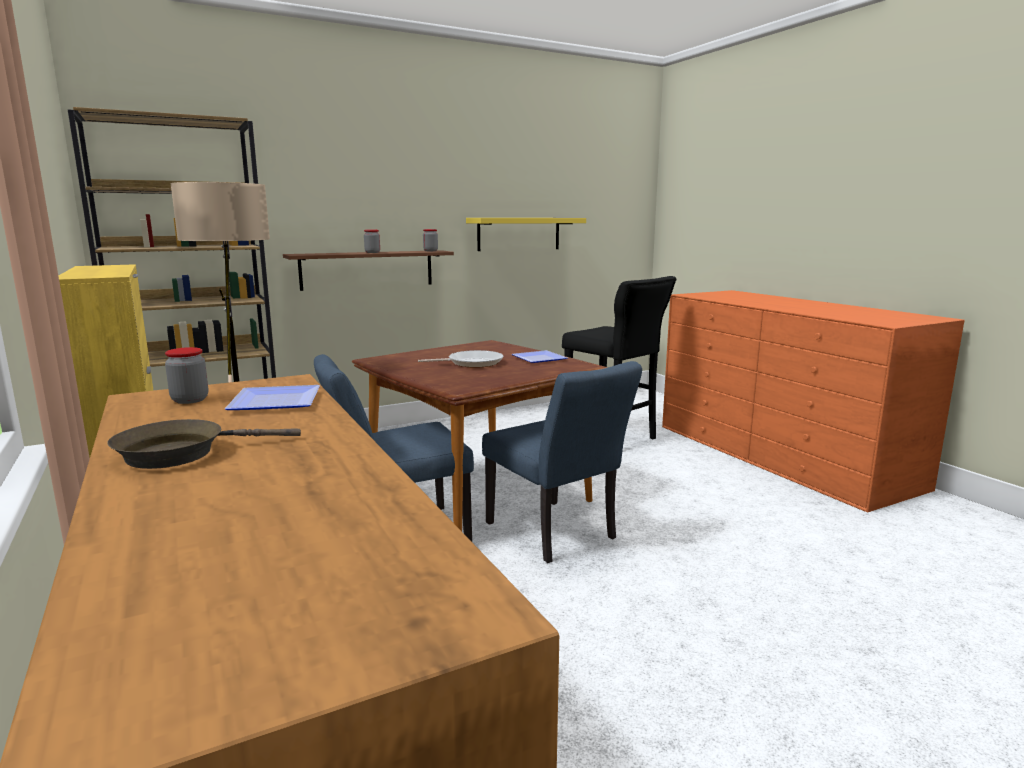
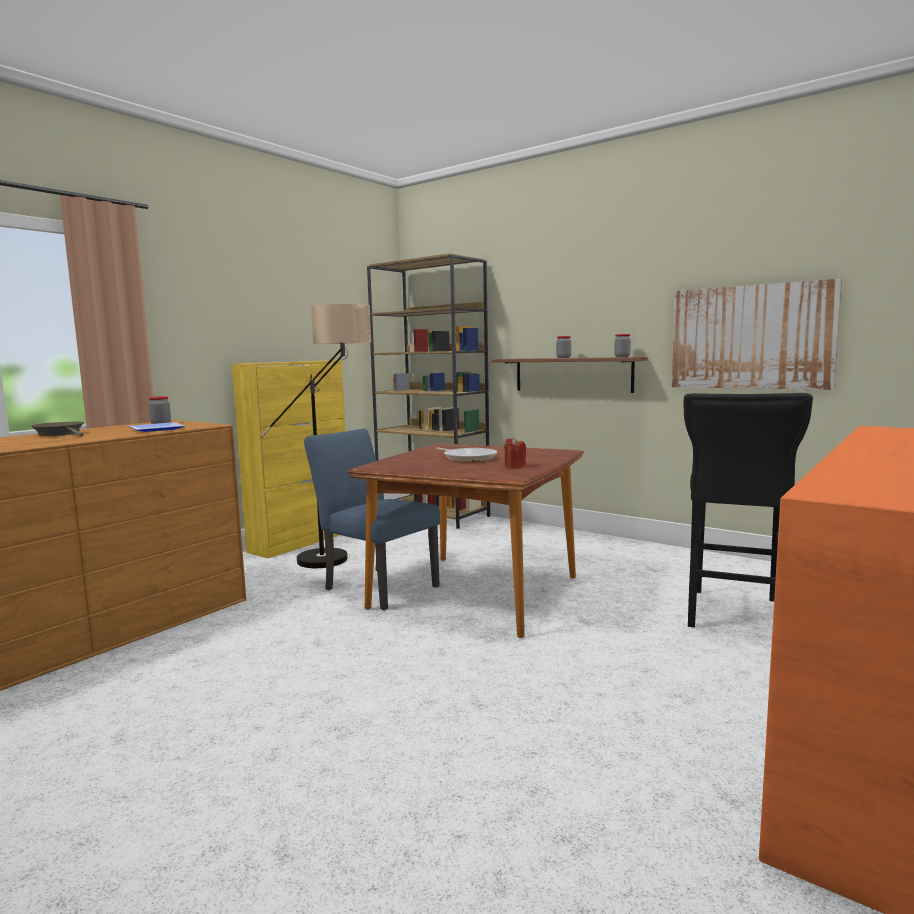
camera: 65 degrees right, 5 degrees down
(519, 234) = (750, 337): yellow shelf -> picture
(538, 359) = (515, 466): plate -> red candle
(556, 534) = (429, 637): blue chair -> none

